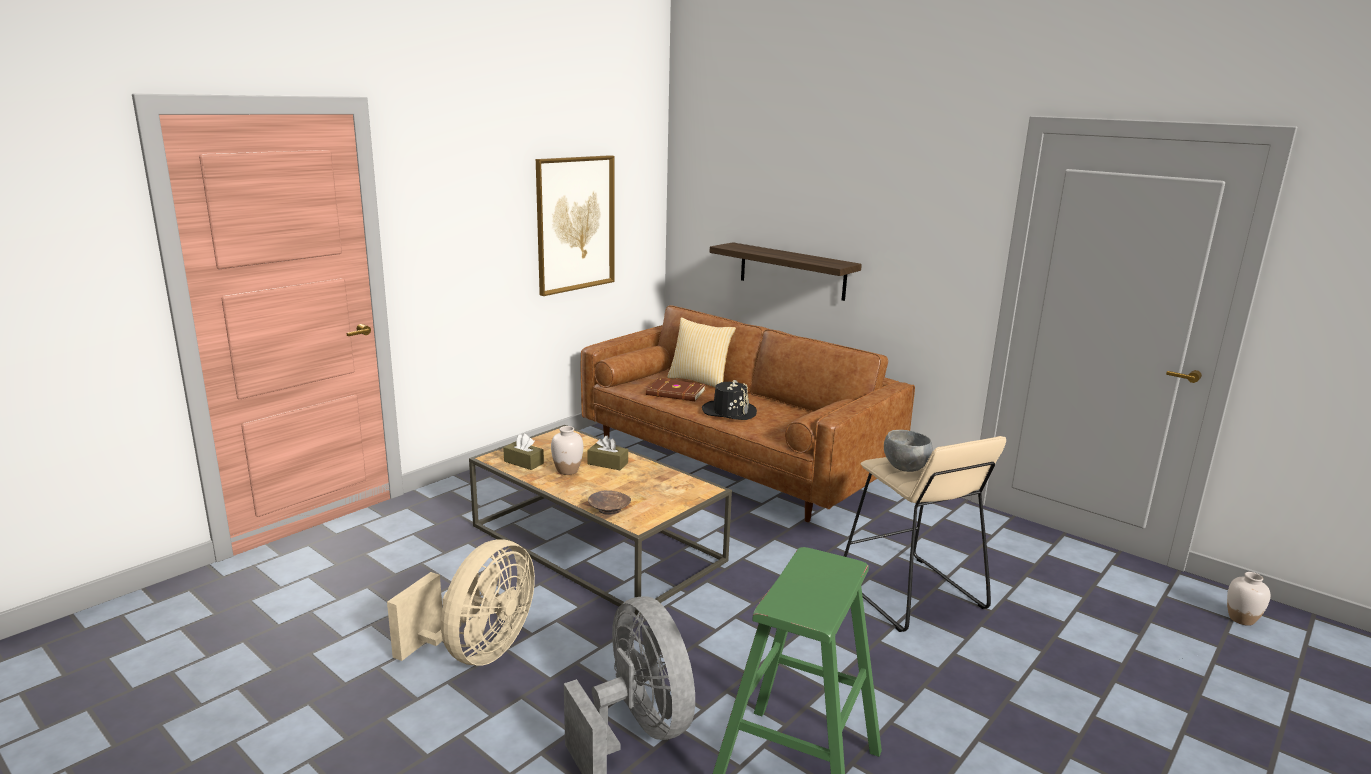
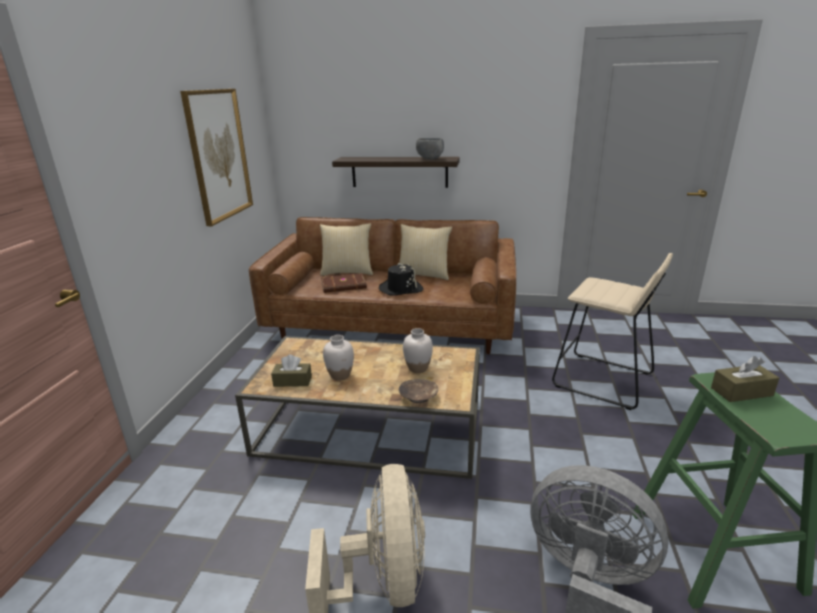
camera: 30 degrees left, 5 degrees up
(607, 463) = (364, 358): brown tissue box -> brown tissue box (741, 392)
(779, 405) = (424, 275): none -> pillow
(905, 468) = (603, 293): grey bowl -> grey bowl (430, 159)
(1241, 619) = (748, 331): white vase -> white vase (417, 368)

